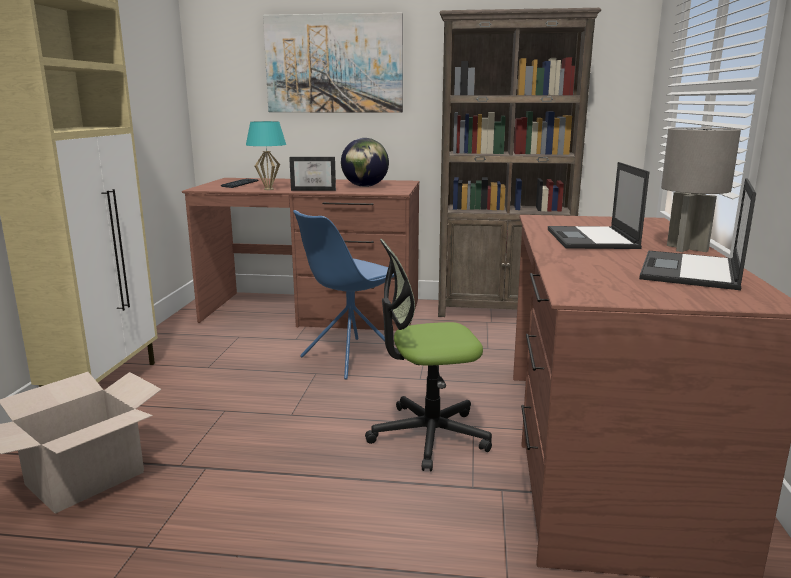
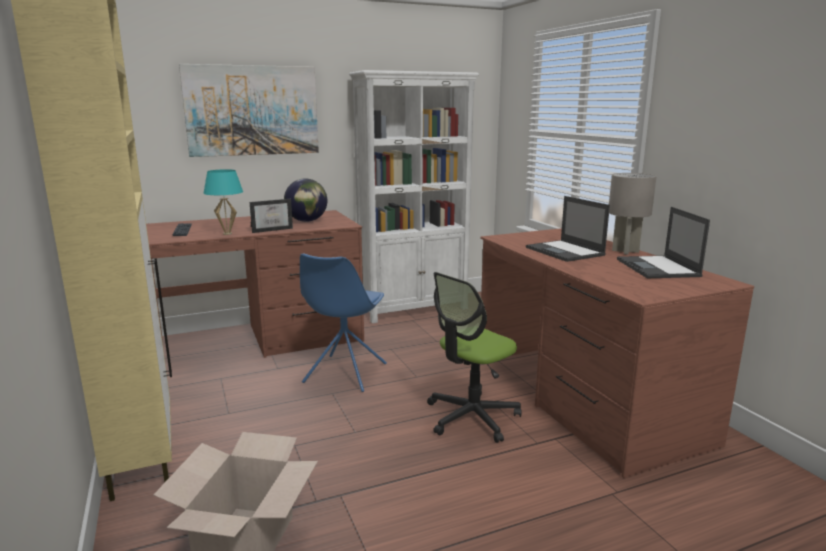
camera: 30 degrees left, 0 degrees up
(502, 311) = (414, 309): brown bookcase -> white bookcase

